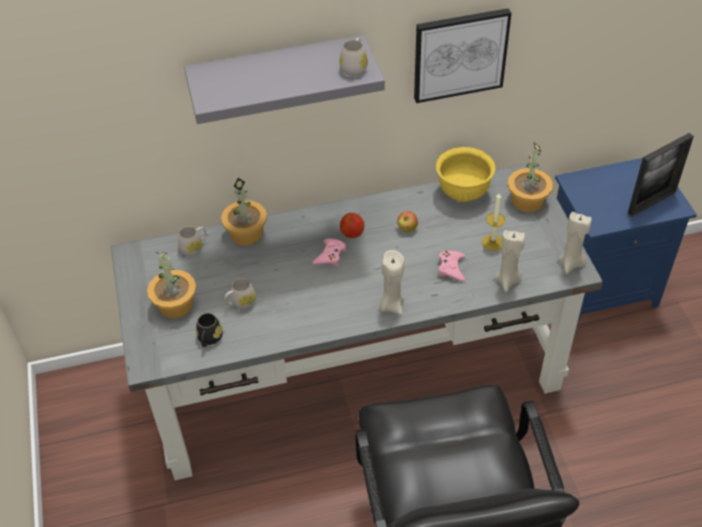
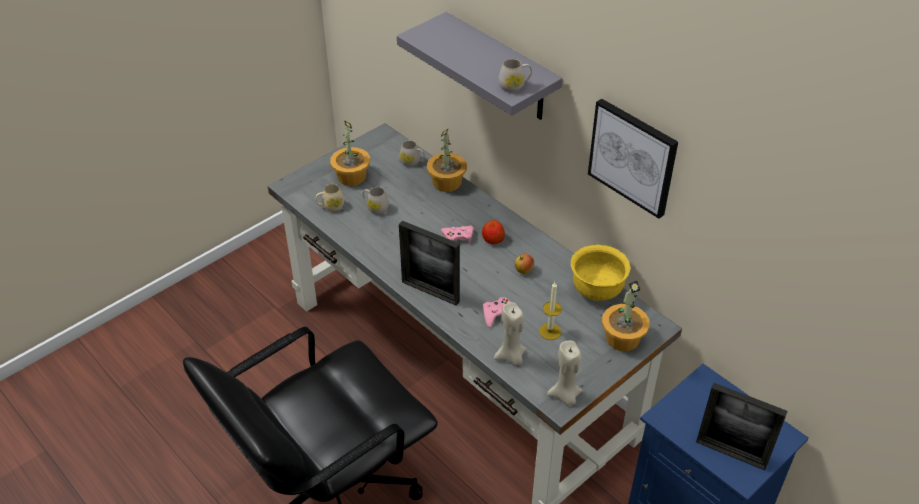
camera: 60 degrees right, 5 degrees down
(209, 339) = (330, 206): black mug -> beige mug
(391, 305) = (430, 292): beige candle -> picture frame

